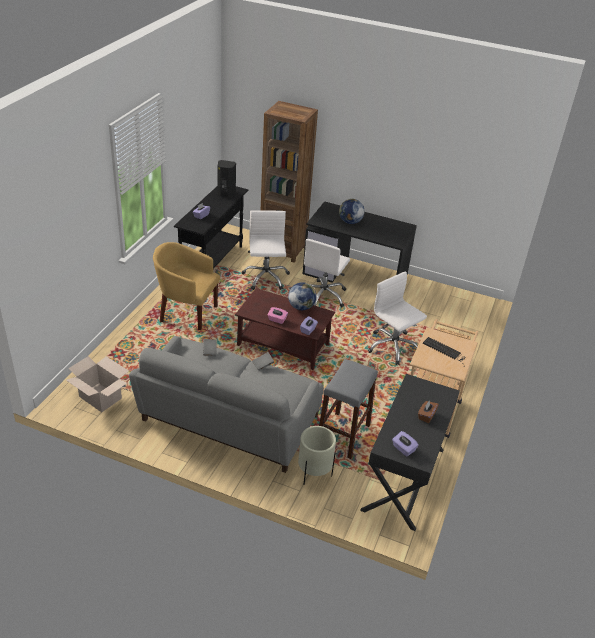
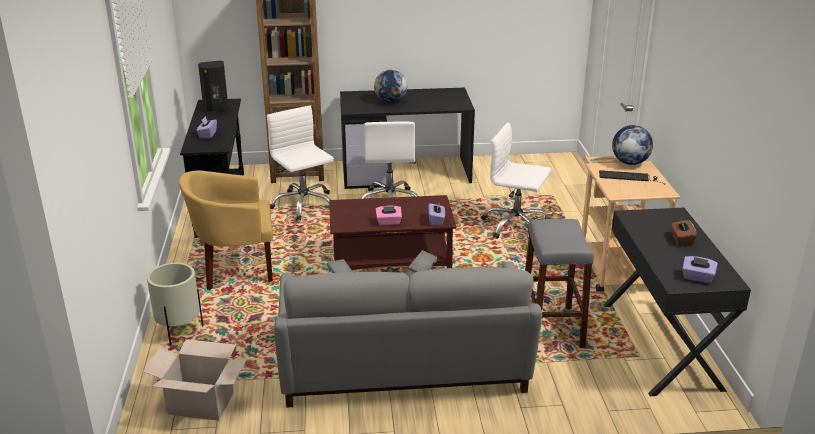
camera: 25 degrees left, 10 degrees down
(301, 307) = (403, 202): globe -> globe (629, 162)
(314, 474) = (560, 380): beige planter -> beige planter (179, 332)

